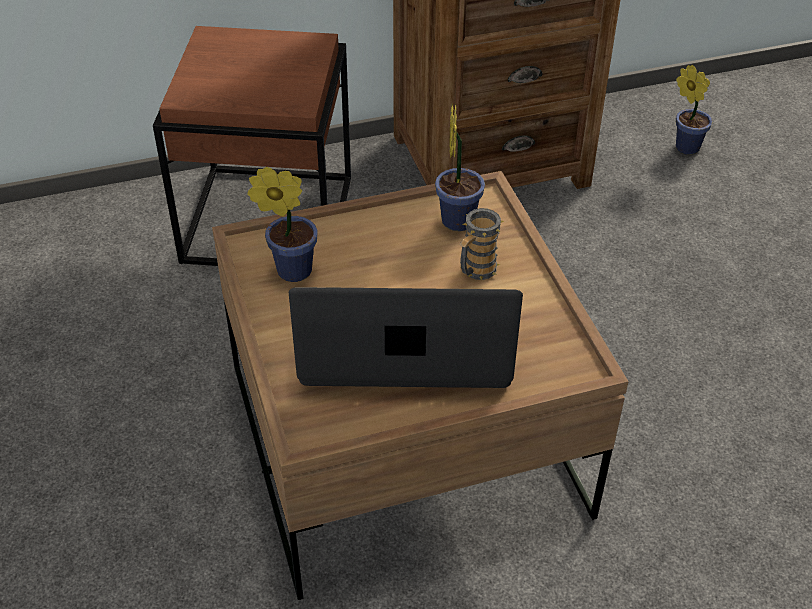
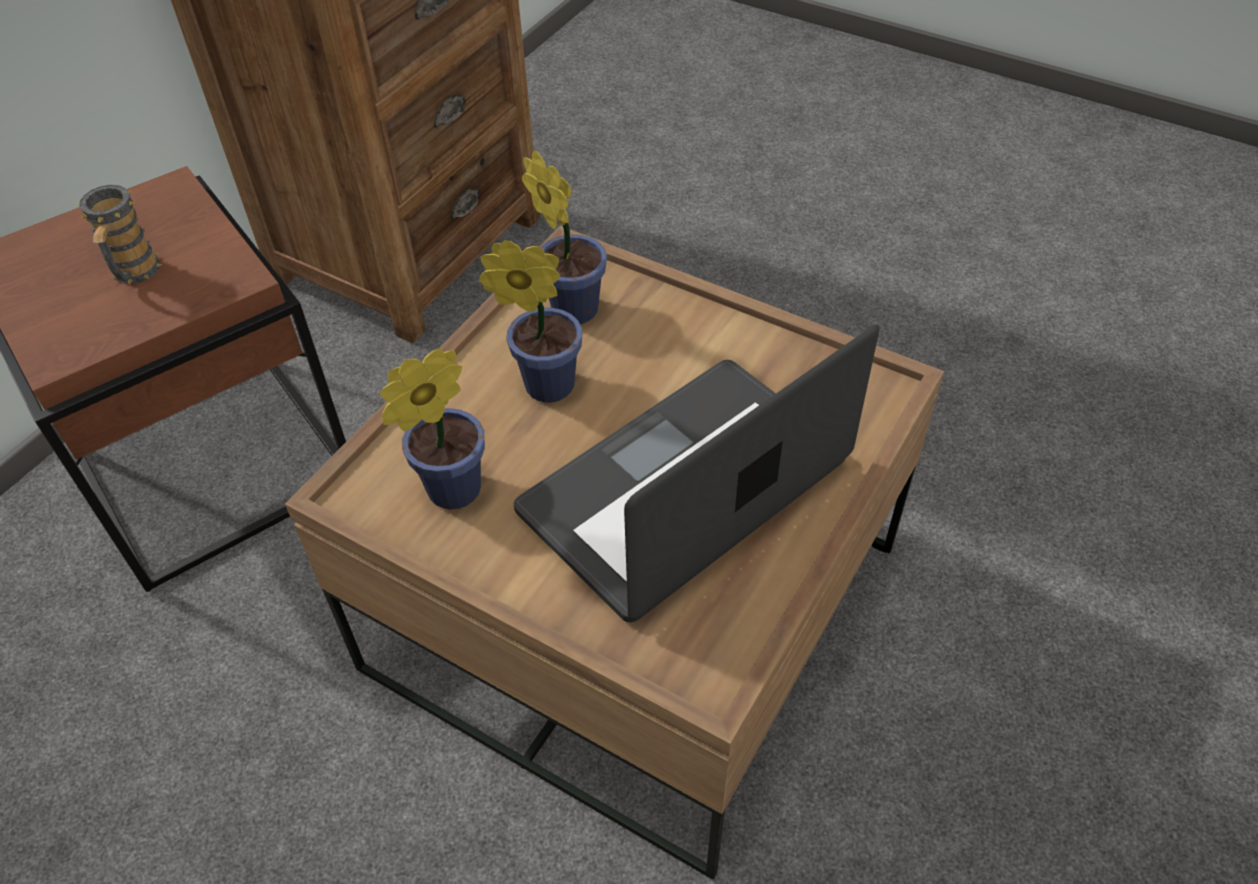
camera: 40 degrees left, 5 degrees up
(475, 272) = (660, 355): mug -> mug (134, 275)
(684, 146) = (587, 129): potted plant -> potted plant (542, 384)

